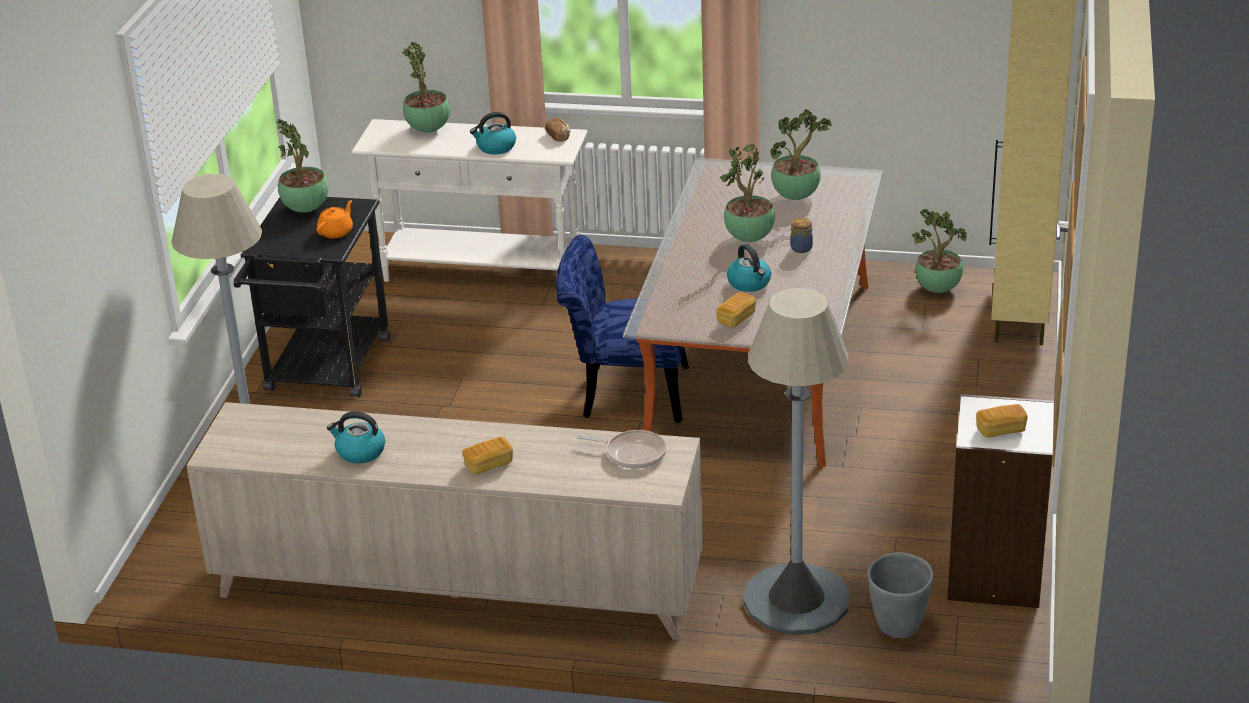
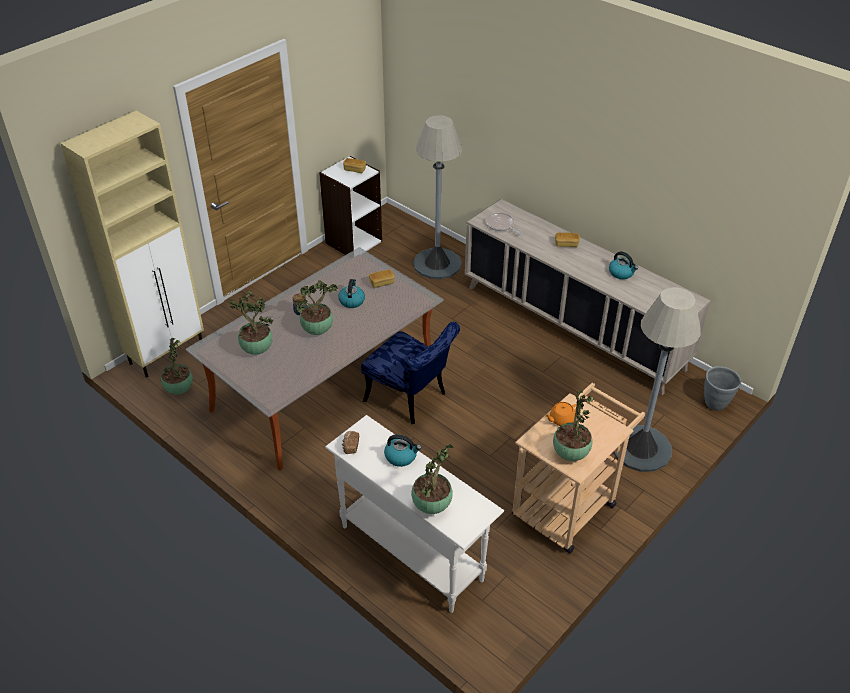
camera: 150 degrees left, 10 degrees up
(324, 372) = (569, 504): black cart -> beige cart
(898, 627) = (411, 239): grey planter -> grey planter (715, 403)

